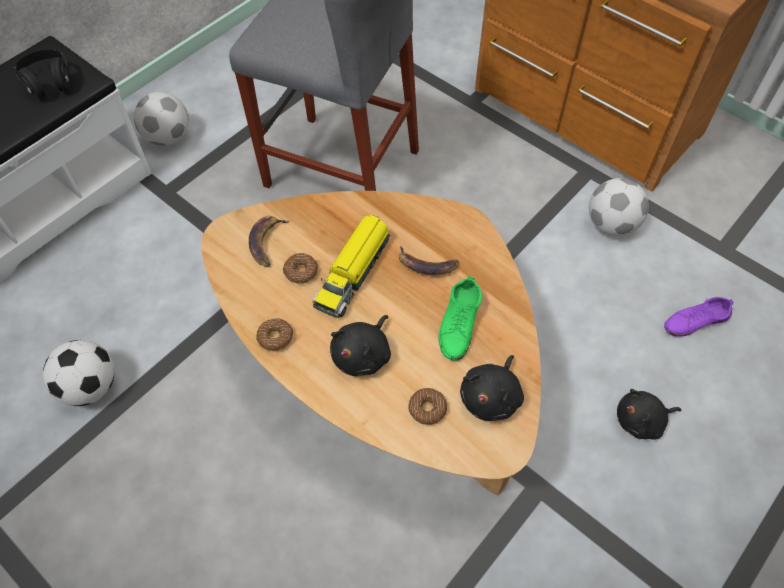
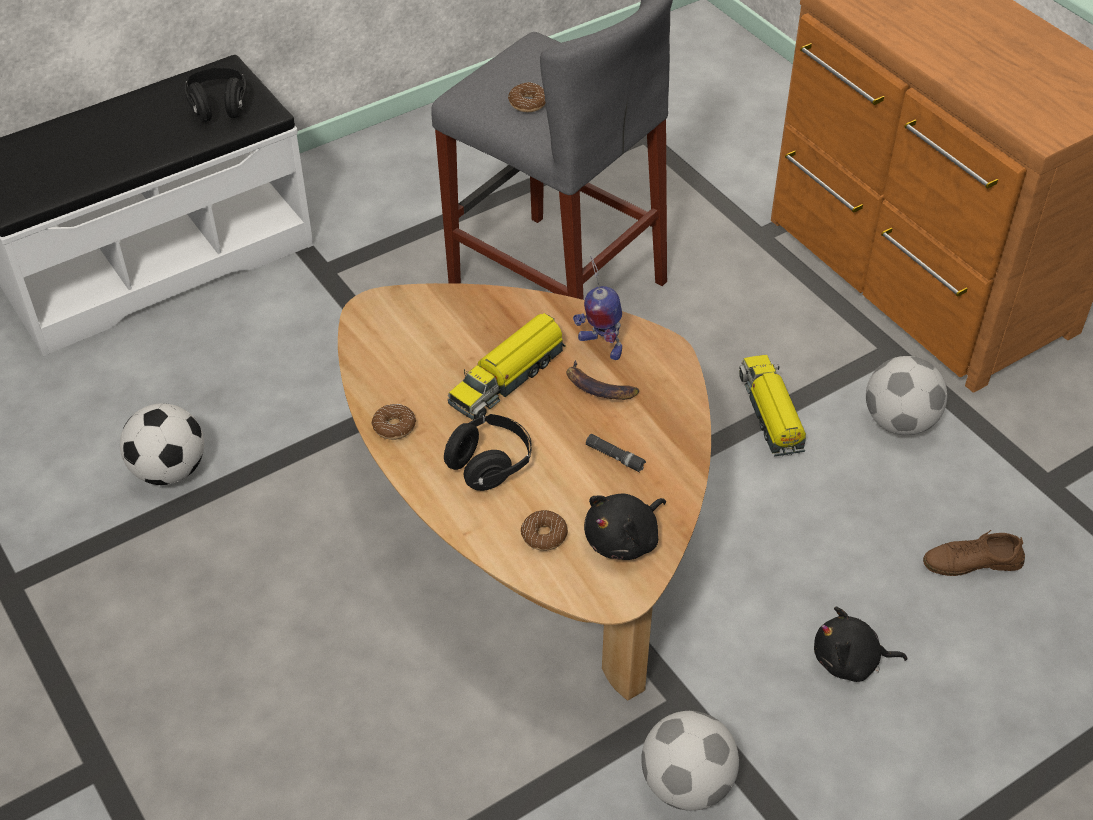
camera: 15 degrees right, 10 degrees down
(168, 137) = (346, 207): football -> football (687, 784)
(266, 242) = (417, 326): banana -> none
(301, 271) = (447, 365): donut -> donut (527, 103)
(363, 354) = (489, 465): black plush toy -> black headphones
(415, 228) = (600, 345): none -> toy robot
(459, 323) = (615, 457): green shoe -> black flashlight
(523, 237) = (770, 414): none -> toy truck
(695, 321) = (972, 562): purple shoe -> brown shoe

